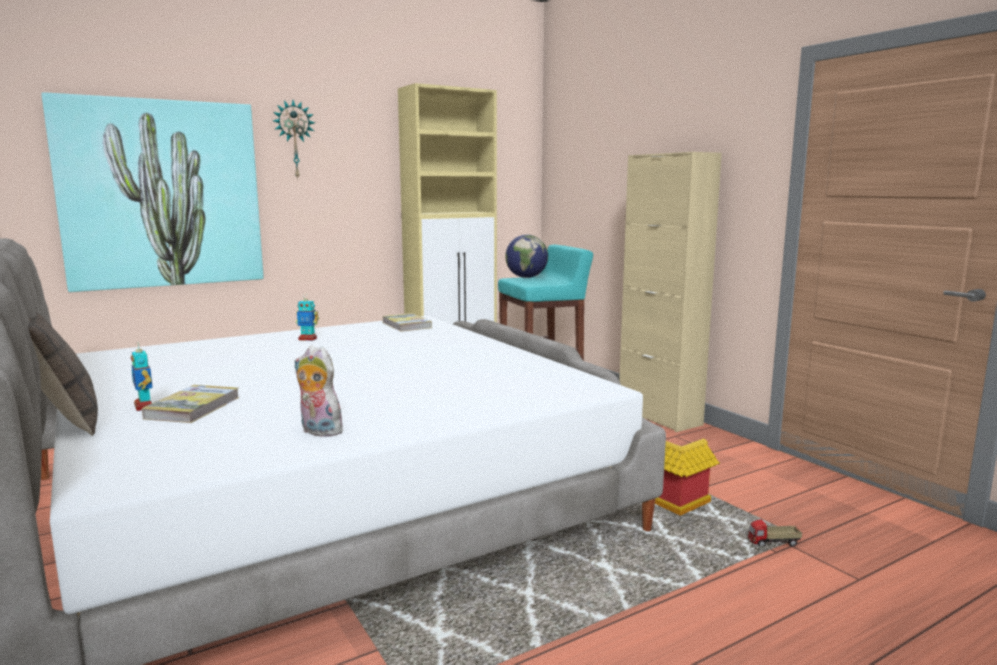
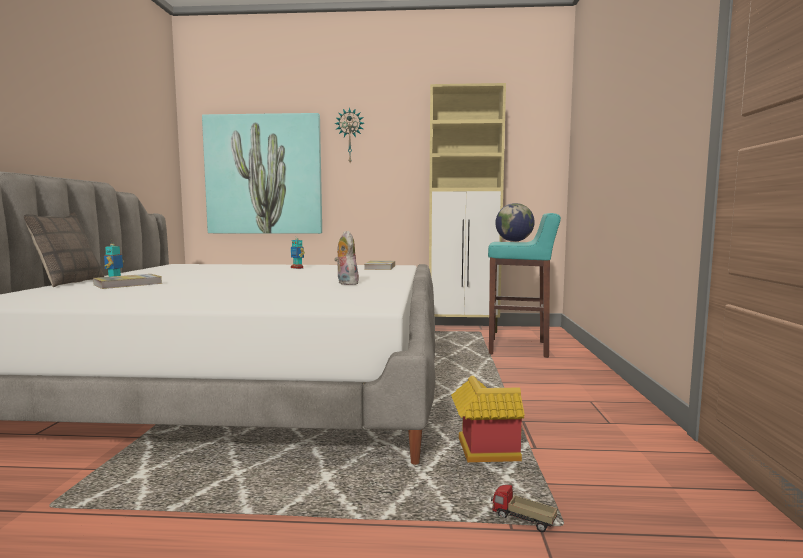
camera: 35 degrees right, 5 degrees down
(318, 431) = (129, 299): plush toy -> plush toy (345, 283)
(659, 416) = (602, 383): beige cabinet -> none

